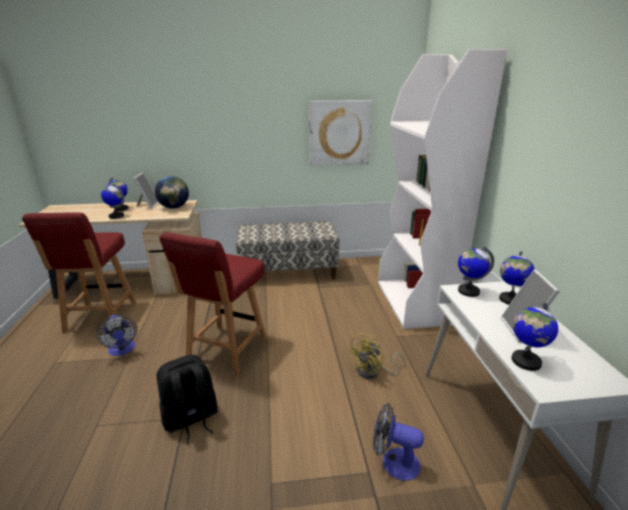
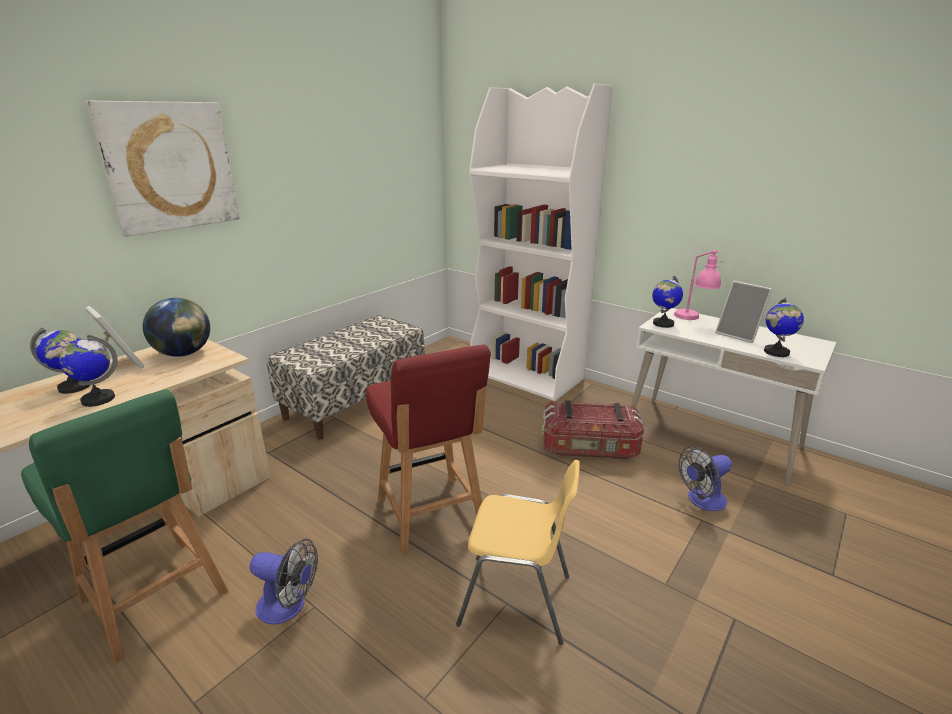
camera: 45 degrees left, 0 degrees up
(100, 317) = (155, 598): red chair -> green chair
(191, 419) = (517, 599): black backpack -> yellow chair
(339, 133) = (373, 192): picture -> picture (169, 167)
(373, 372) = (589, 448): yellow fan -> storage box
(510, 300) = (693, 319): globe -> pink table lamp

